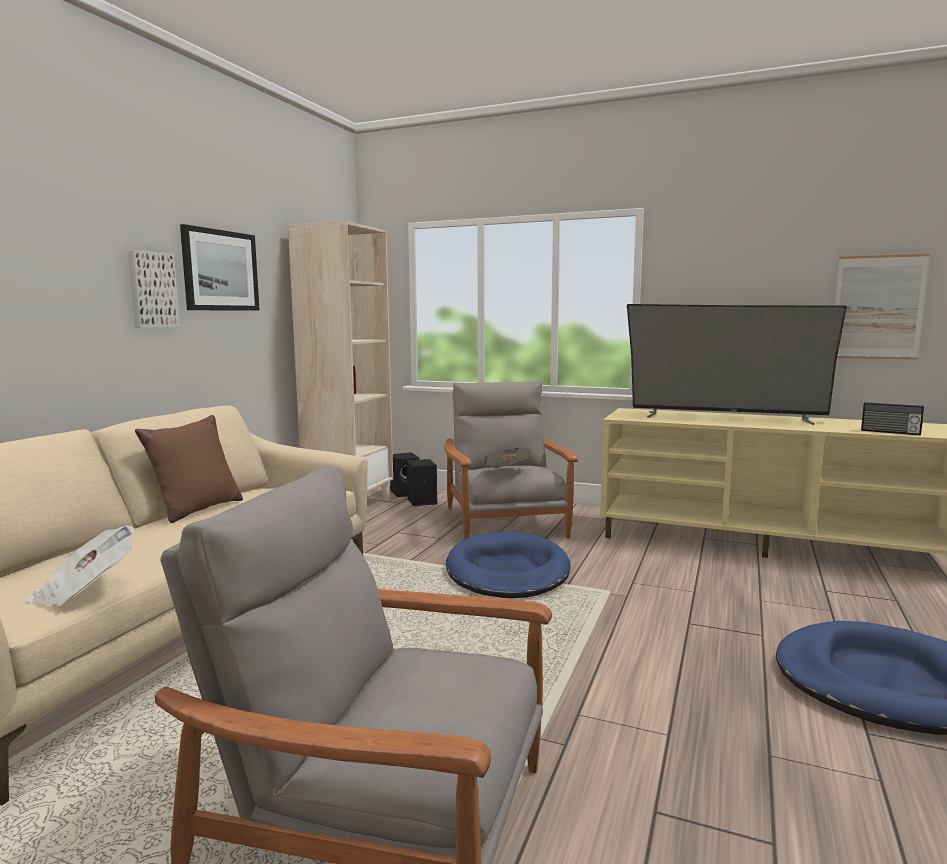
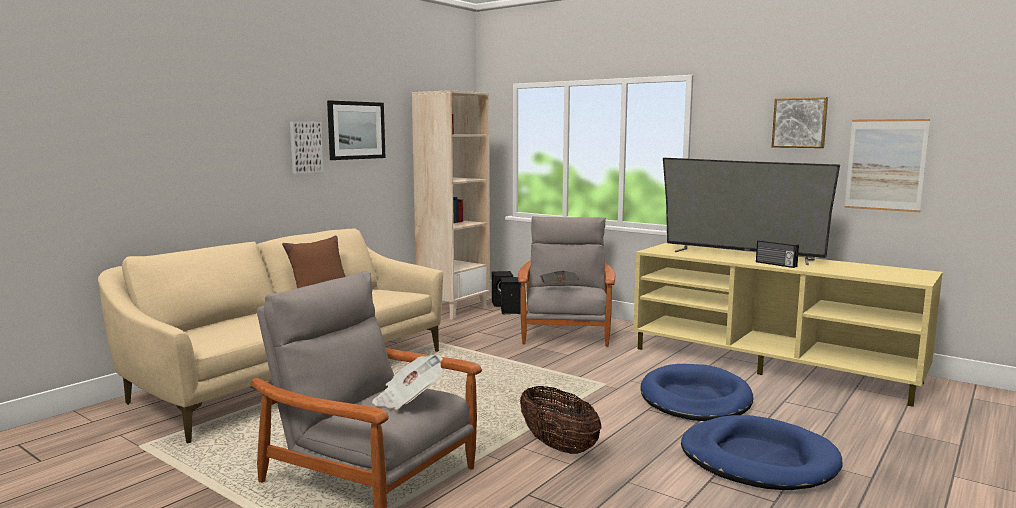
camera: 15 degrees right, 0 degrees up
(85, 590) = (238, 336): newspaper -> newspaper (408, 400)
(507, 571) = (540, 364): blue dog bed -> blue dog bed (695, 398)
(627, 704) = (558, 446): none -> basket
(776, 262) = (799, 123): none -> picture
(890, 432) = (861, 275): radio -> radio (775, 264)

